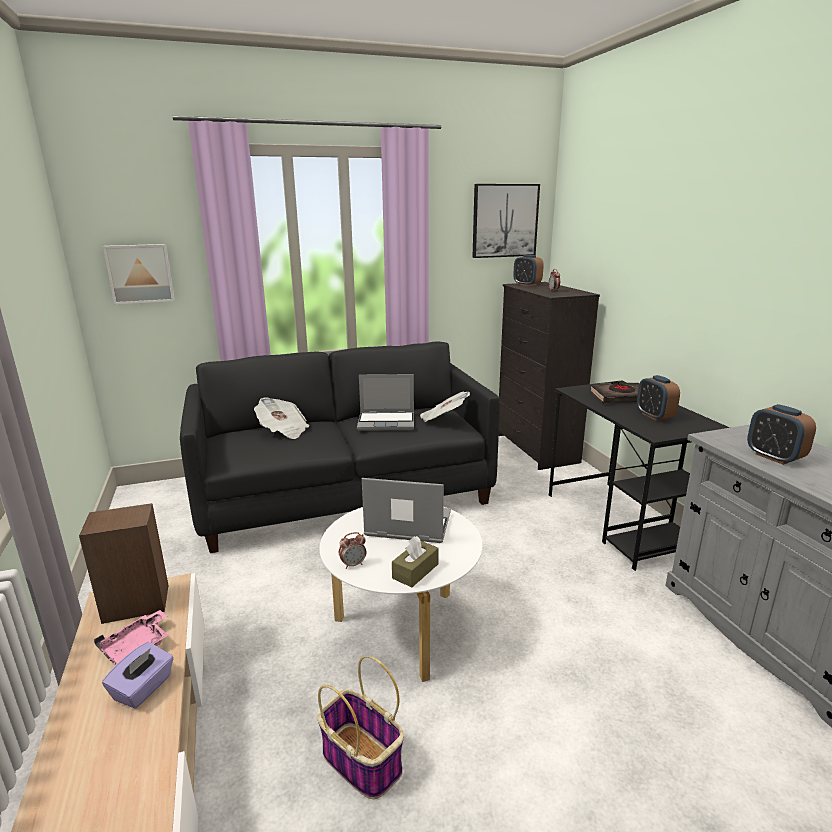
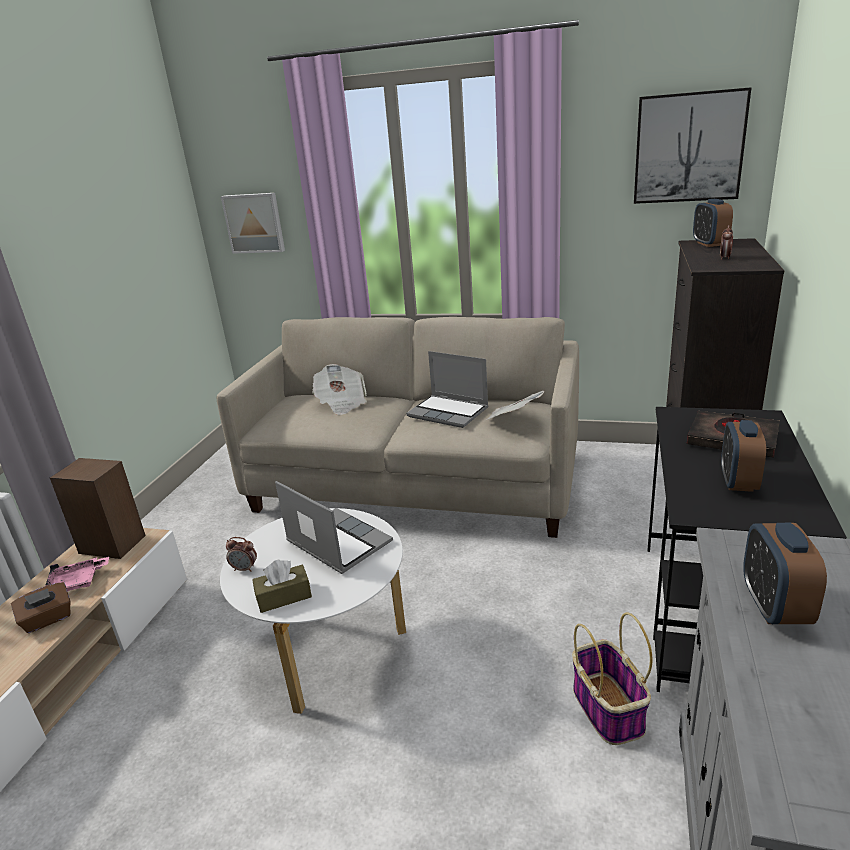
camera: 35 degrees right, 5 degrees up
(144, 688) = (48, 619): purple tissue box -> brown tissue box
(345, 494) = (416, 483): black sofa -> beige sofa
(360, 760) = (180, 758): basket -> basket (606, 708)

